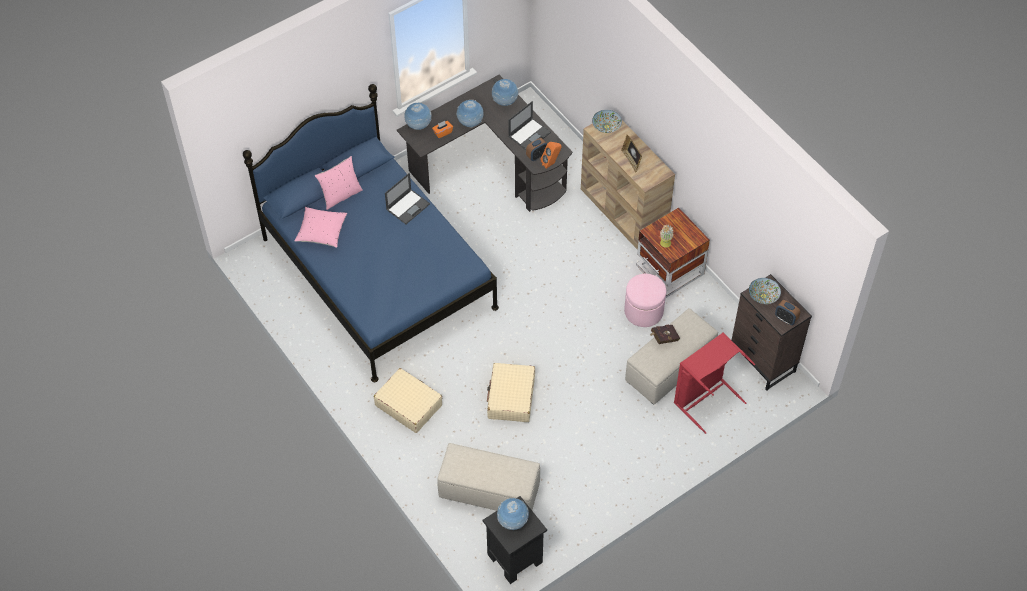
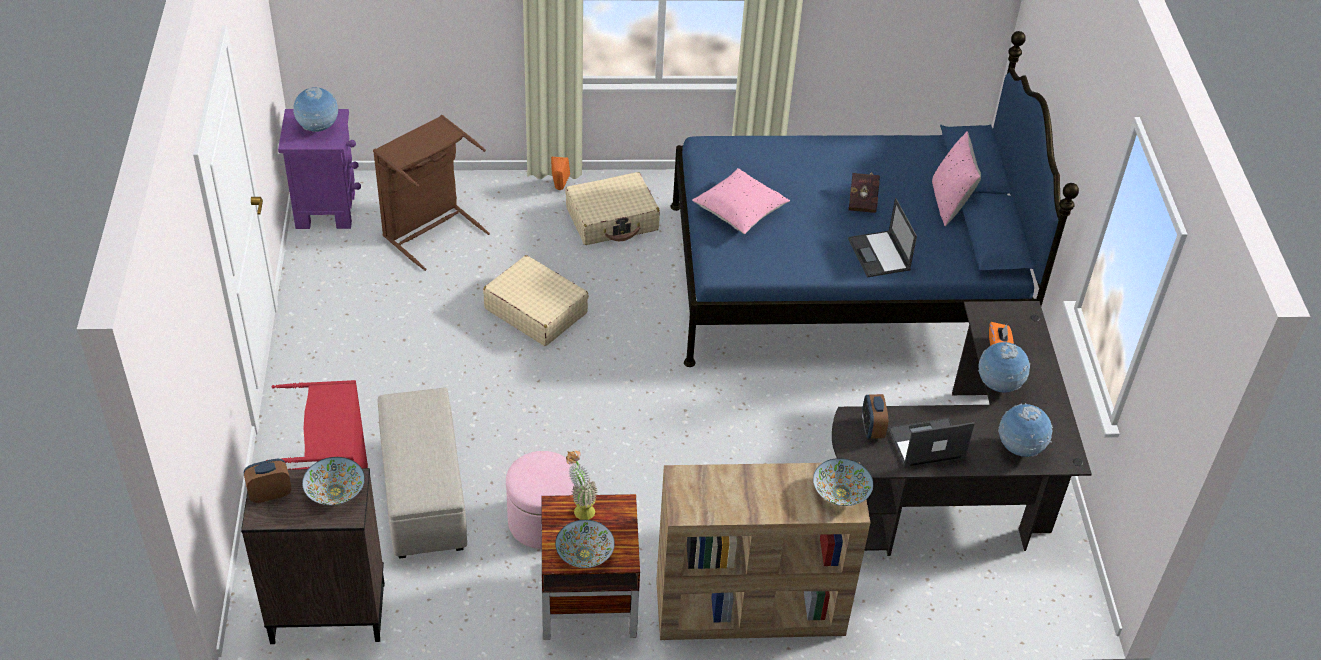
camera: 120 degrees right, 10 degrees down
(322, 232) = (895, 162): pink pillow -> pink pillow (739, 212)
(418, 126) = (1031, 326): globe -> none
(488, 491) = (430, 230): beige ottoman -> brown laundry basket
(513, 558) = (327, 210): black nightstand -> purple nightstand
(529, 134) = (925, 444): laptop -> laptop turned 90 degrees clockwise
(551, 163) = (843, 438): orange speaker -> orange speaker (559, 189)
(631, 160) = (742, 484): picture frame -> none
(663, 338) = (439, 441): red book -> red book (863, 200)
(687, 230) = (584, 554): none -> bowl

